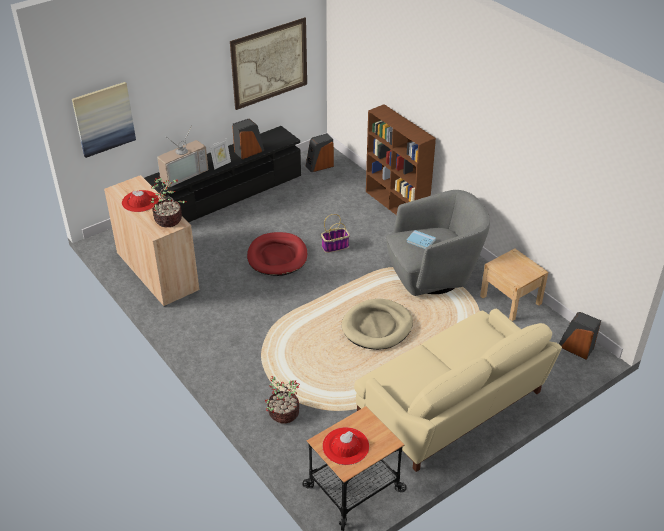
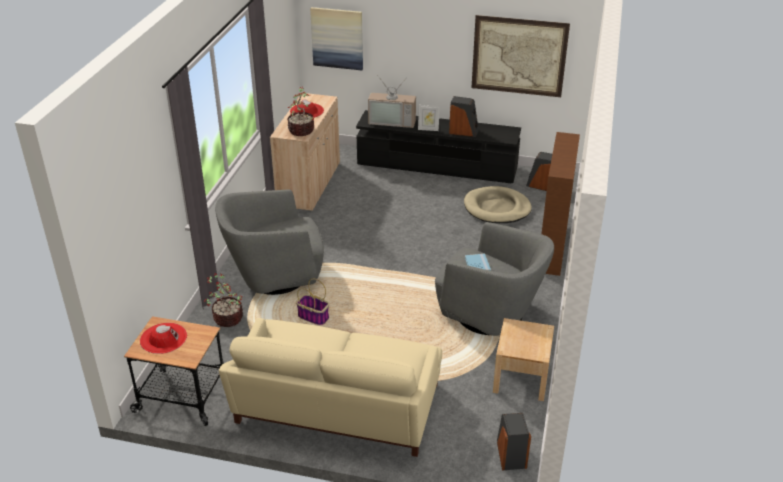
camera: 50 degrees right, 5 degrees down
(258, 357) = (274, 275): none -> grey armchair
(277, 256) = (398, 224): red dog bed -> none
(335, 246) = (451, 245): basket -> basket (314, 317)
(377, 327) = (382, 316): beige dog bed -> beige dog bed (497, 208)

